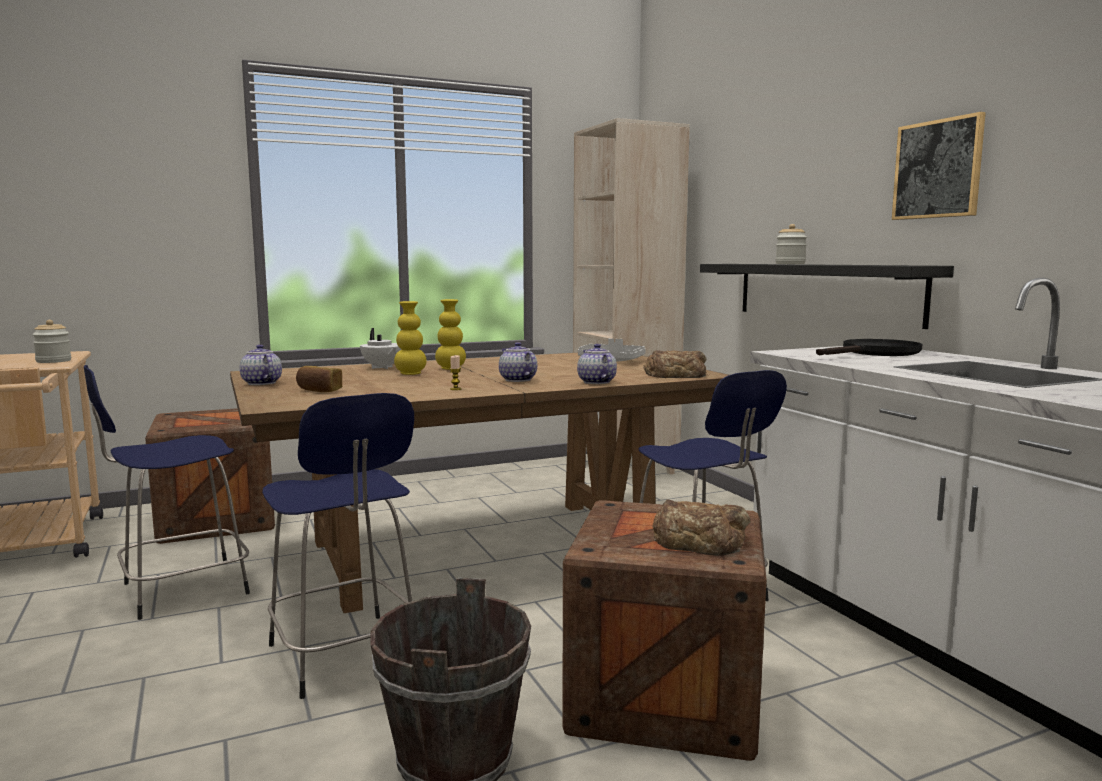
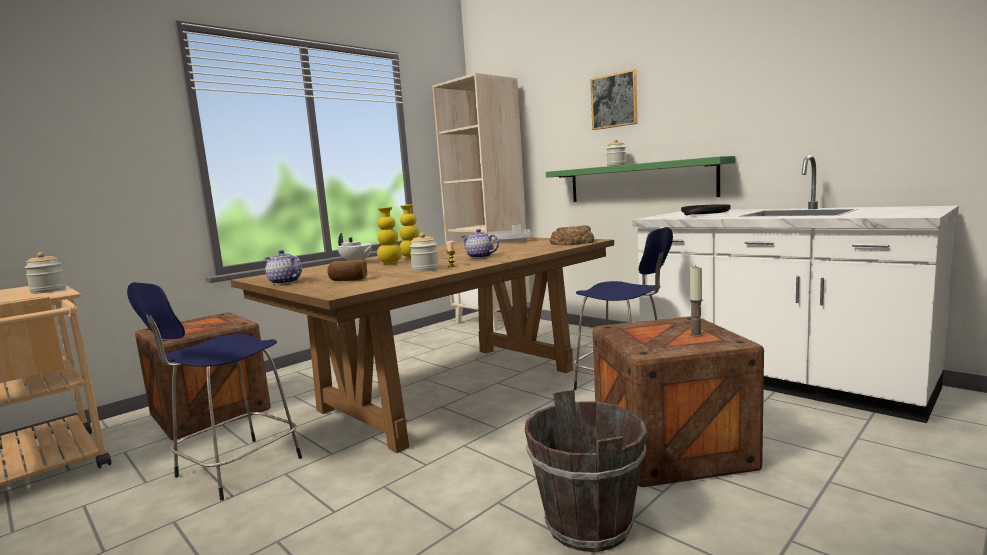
camera: 20 degrees left, 0 degrees up
(345, 656) = (432, 481): blue stool -> none
(420, 389) = (425, 269): none -> jar
(595, 382) = (536, 252): teapot -> none
(699, 539) = (696, 334): bread -> candle
(824, 291) = (639, 182): black shelf -> green shelf
(938, 169) = (718, 97): picture -> picture (614, 100)

